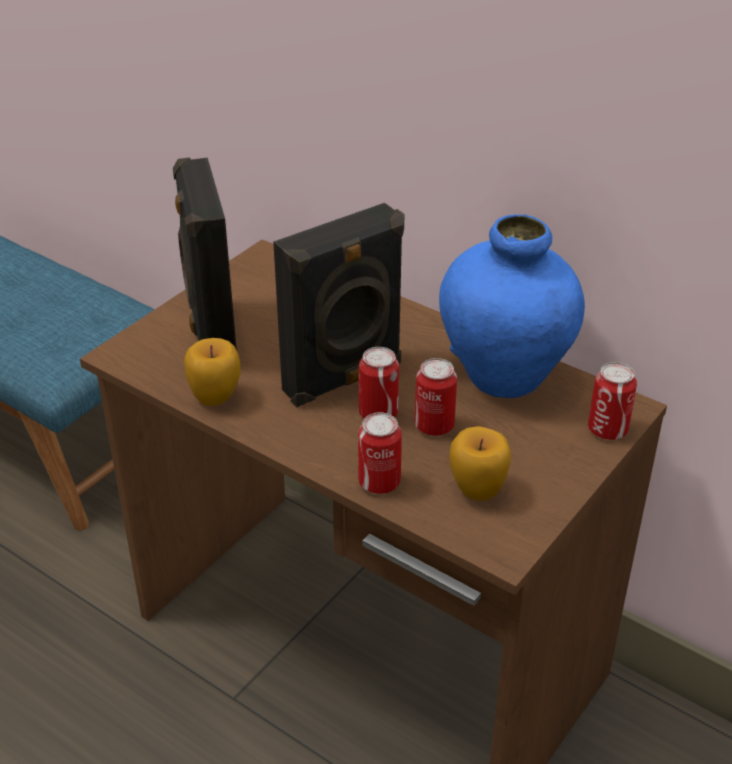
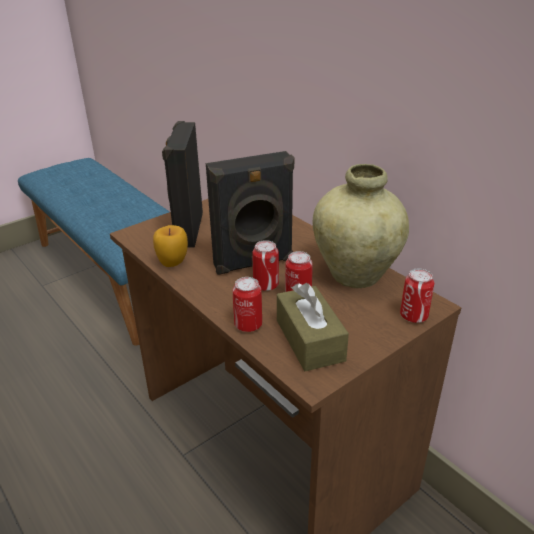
camera: 15 degrees right, 5 degrees down
(477, 490) = (309, 340): apple -> brown tissue box
(504, 376) = (355, 275): blue vase -> beige vase

